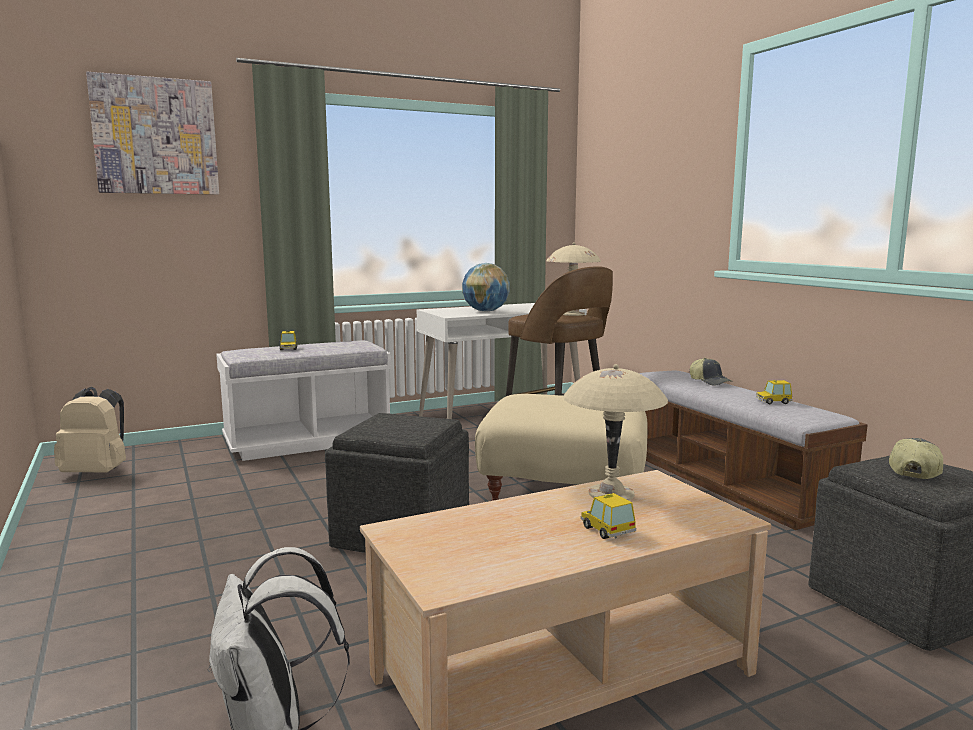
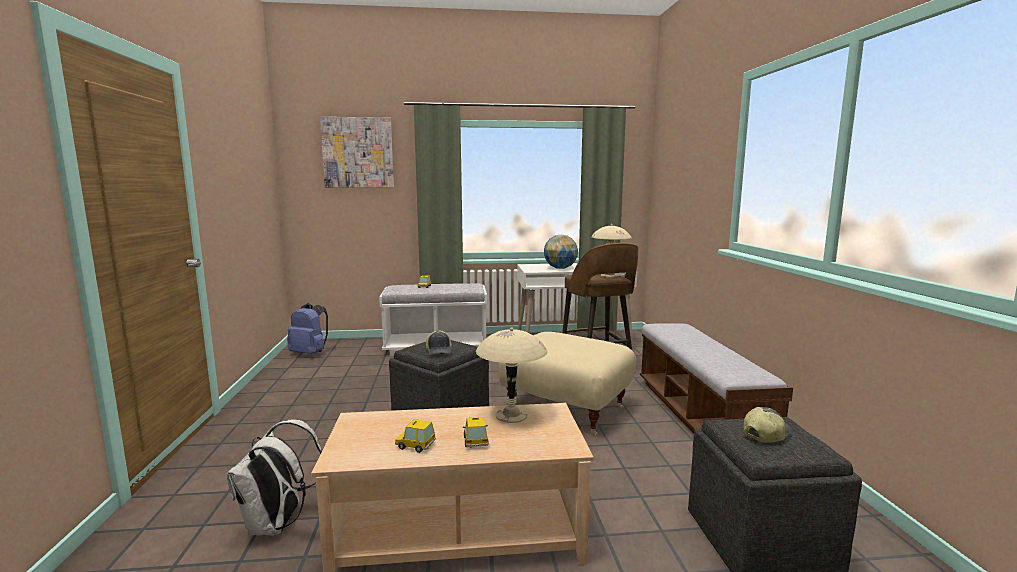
camera: 20 degrees right, 0 degrees up
(97, 473) = (310, 353): beige backpack -> blue backpack
(710, 381) = (697, 336): cap -> cap (439, 351)
(773, 401) = (726, 359): toy car -> toy car (415, 445)

